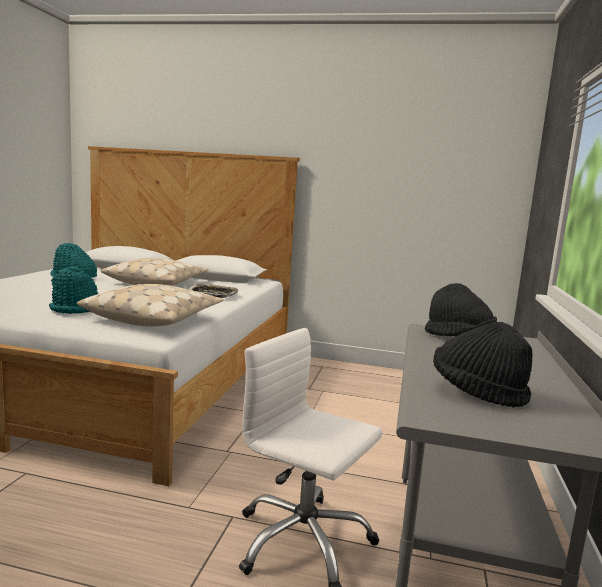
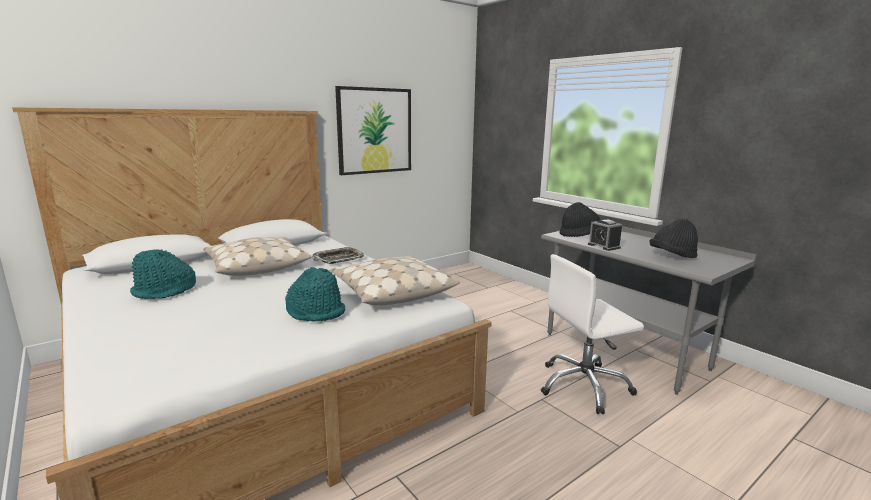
camera: 50 degrees left, 5 degrees up
(369, 184) = (374, 131): none -> picture
(430, 352) = (603, 246): none -> alarm clock

